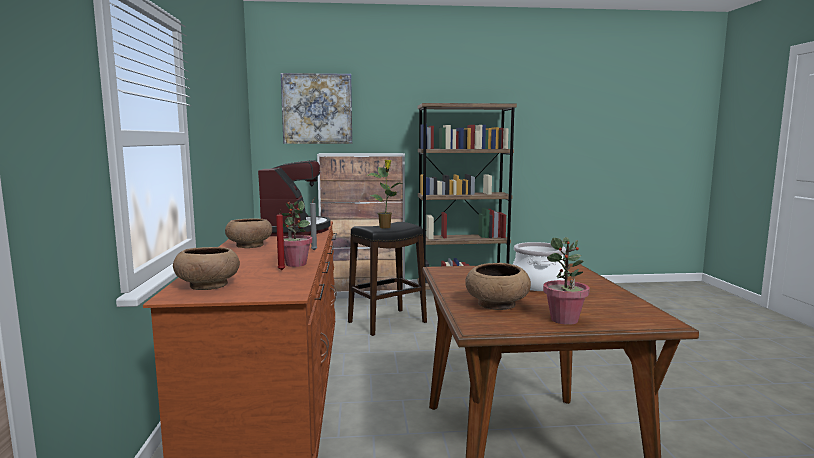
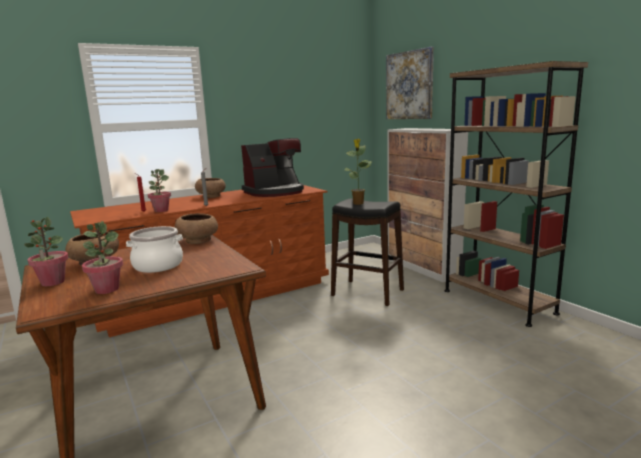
camera: 65 degrees right, 5 degrees up
(208, 285) = (105, 210): brown bowl -> brown bowl (198, 240)
(605, 301) = (107, 289): none -> potted plant

